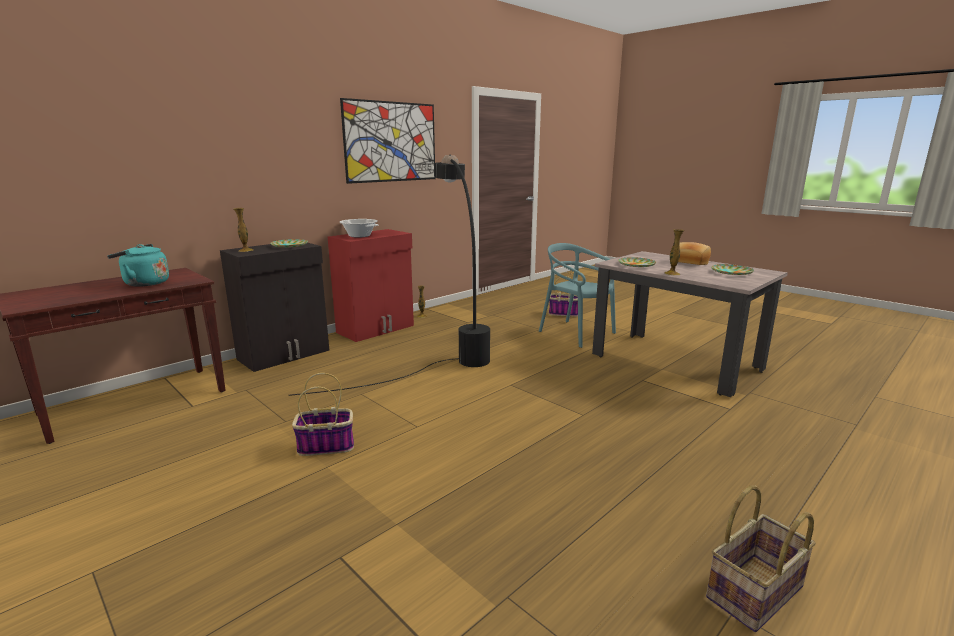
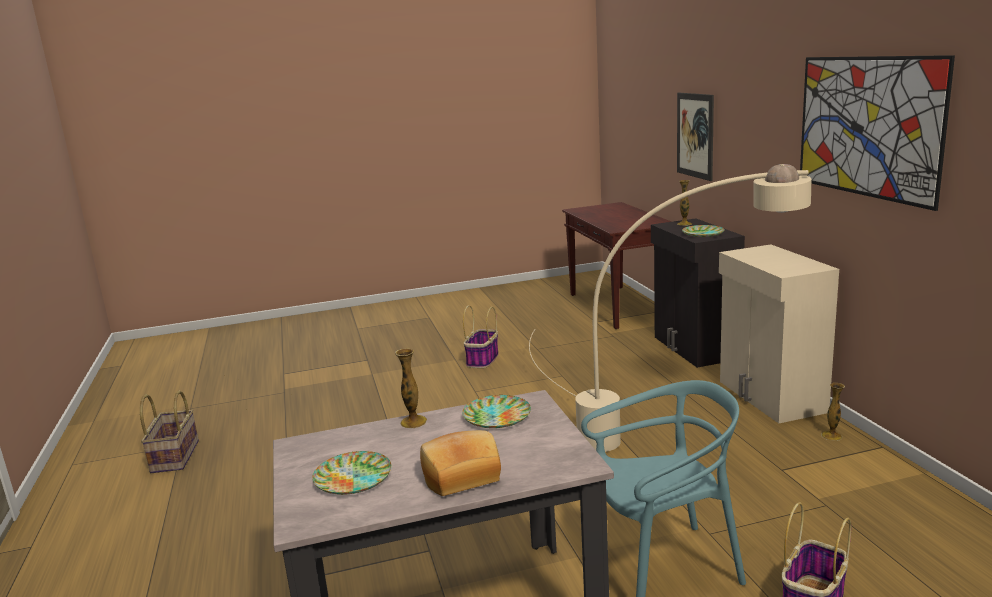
camera: 120 degrees right, 0 degrees up
(144, 283) = (619, 220): turquoise kettle -> none
(191, 168) = (695, 135): none -> picture
(359, 236) = (765, 255): cooking pot -> none
(376, 329) = (770, 397): red cabinet -> beige cabinet
(449, 349) = (653, 433): black floor lamp -> beige floor lamp

